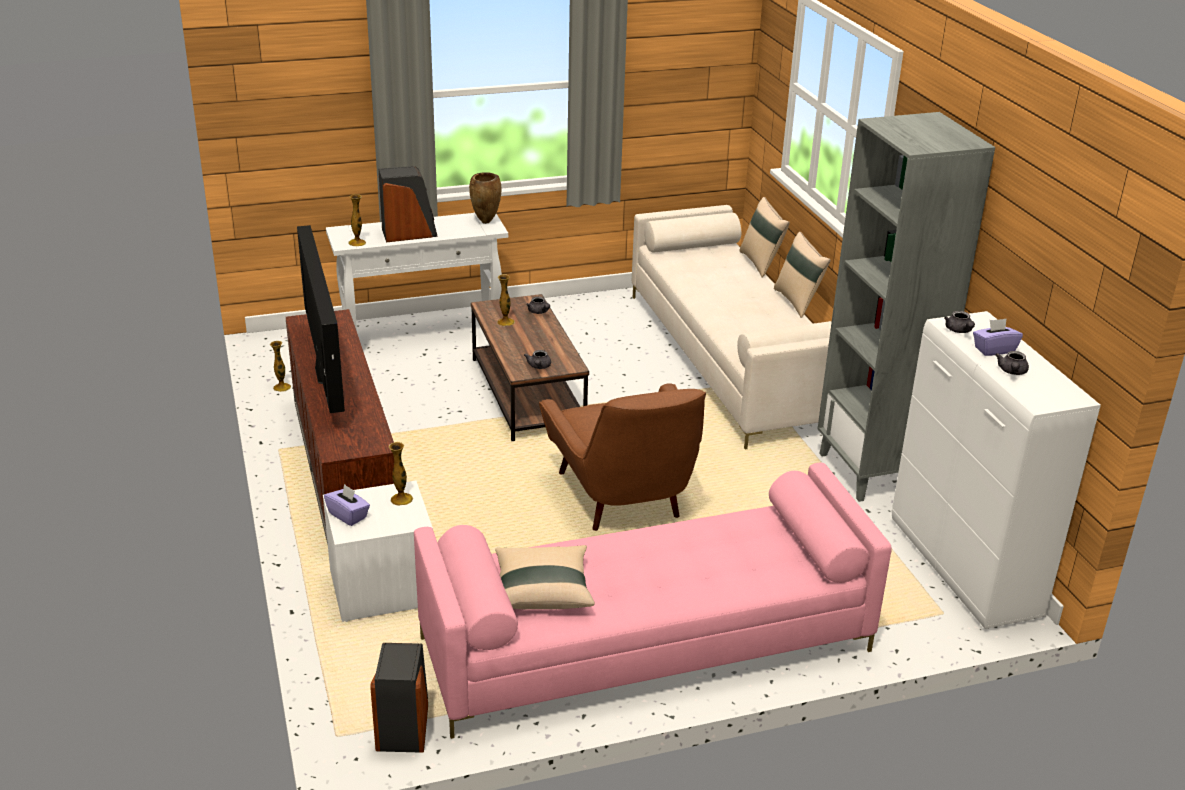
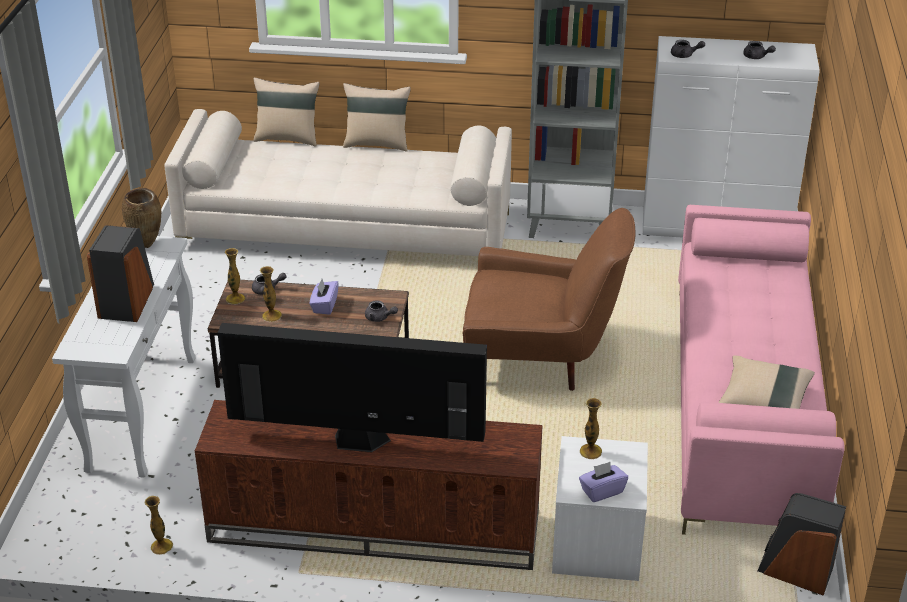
camera: 65 degrees left, 5 degrees up
(357, 243) = (120, 342): vase -> vase (235, 299)
(994, 349) = (720, 52): purple tissue box -> purple tissue box (324, 306)

